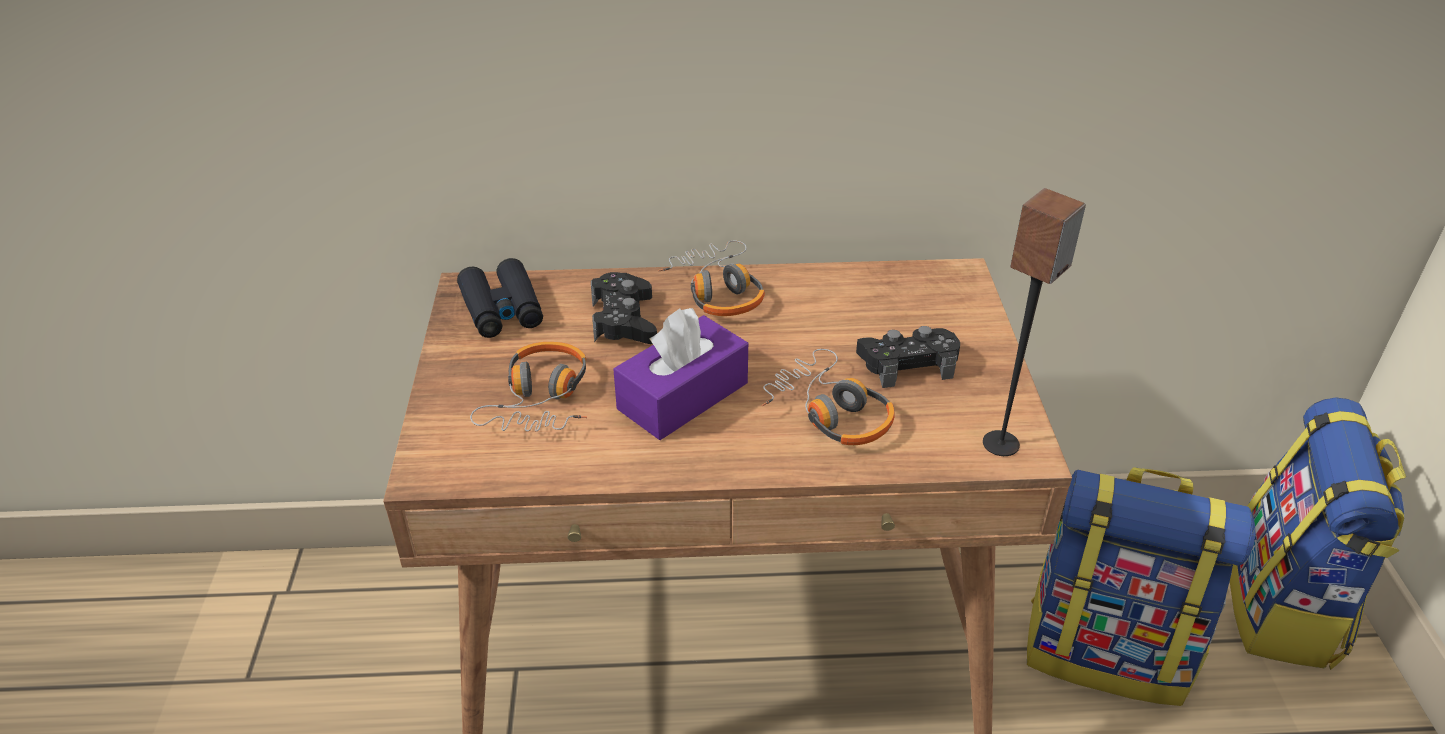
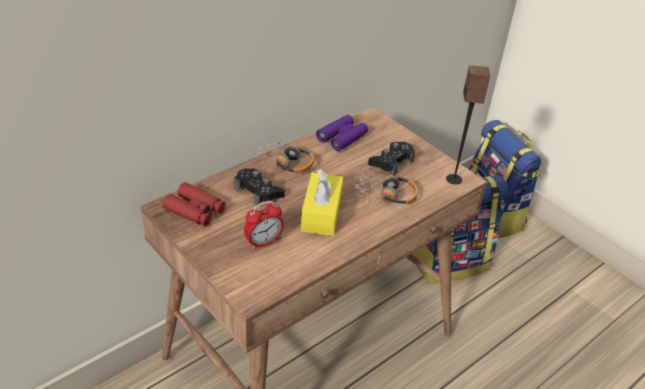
camera: 40 degrees left, 0 degrees up
(502, 309) = (195, 210): black binoculars -> red binoculars
(541, 399) = (263, 242): headphones -> alarm clock
(683, 396) = (321, 213): purple tissue box -> yellow tissue box
(863, 289) = (342, 137): none -> purple binoculars

